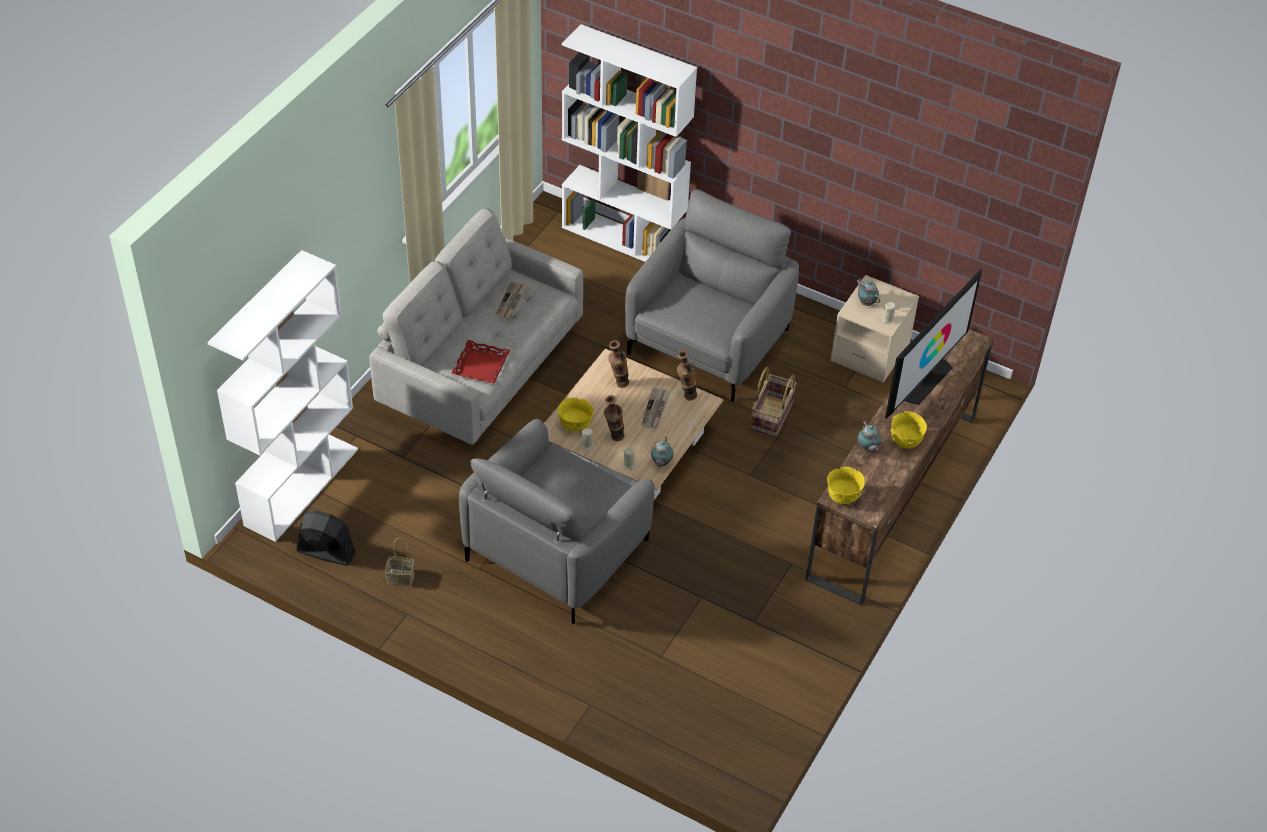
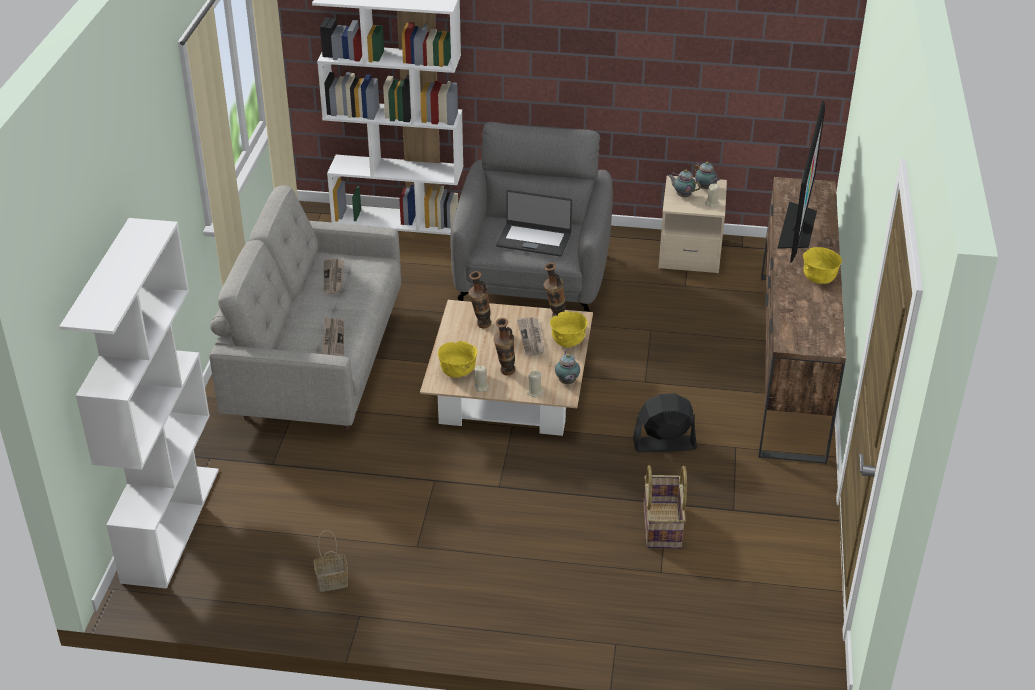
camera: 20 degrees left, 10 degrees down
(326, 552) = (232, 581): black fan -> black fan (664, 444)
(480, 365) = (333, 339): red tray -> newspaper
(557, 549) = (490, 503): grey armchair -> none
(703, 312) = (534, 240): none -> laptop
(772, 416) = (633, 327): basket -> basket (663, 526)
(843, 496) = (795, 340): yellow bowl -> yellow bowl (568, 342)
(867, 449) = (788, 295): teapot -> teapot (705, 188)

